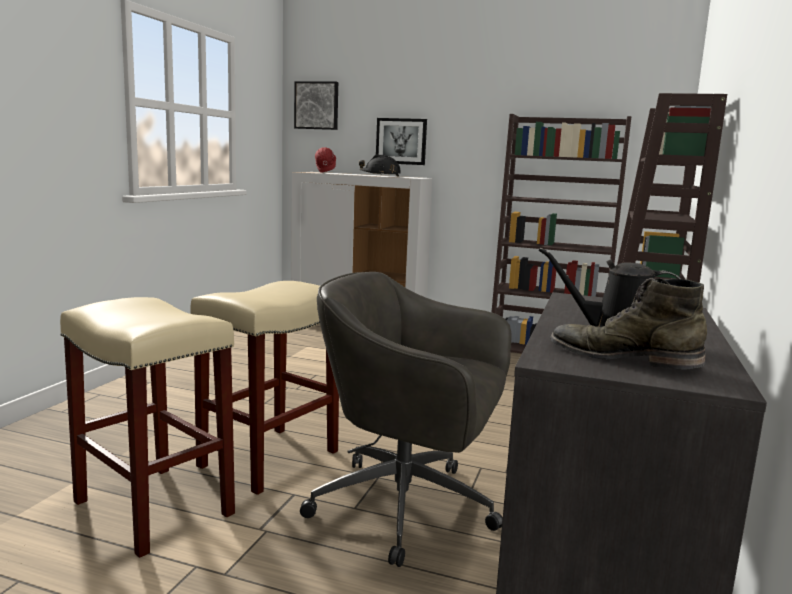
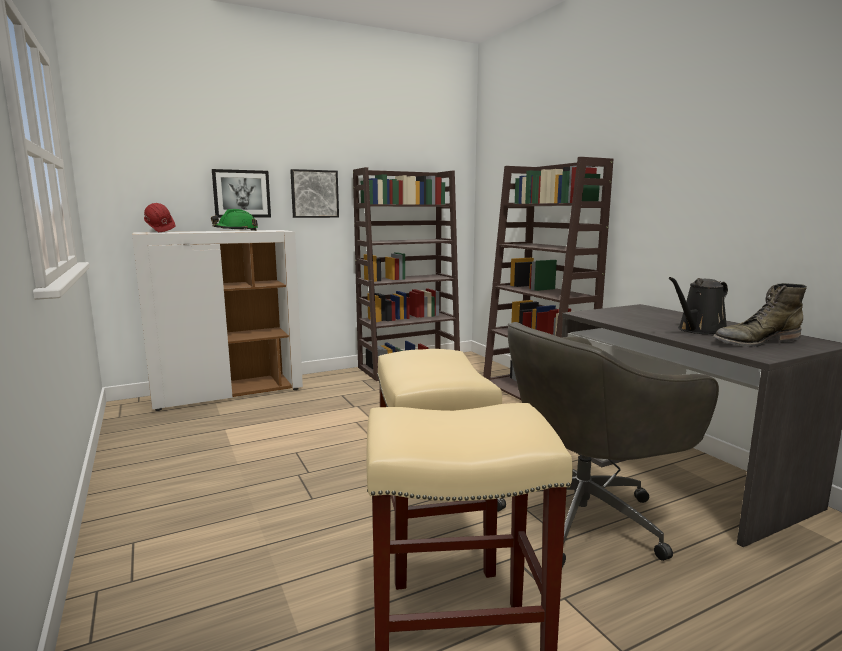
camera: 45 degrees left, 0 degrees up
(317, 105) = (126, 153): picture -> picture (314, 194)
(380, 175) = (236, 231): black hard hat -> green hard hat

